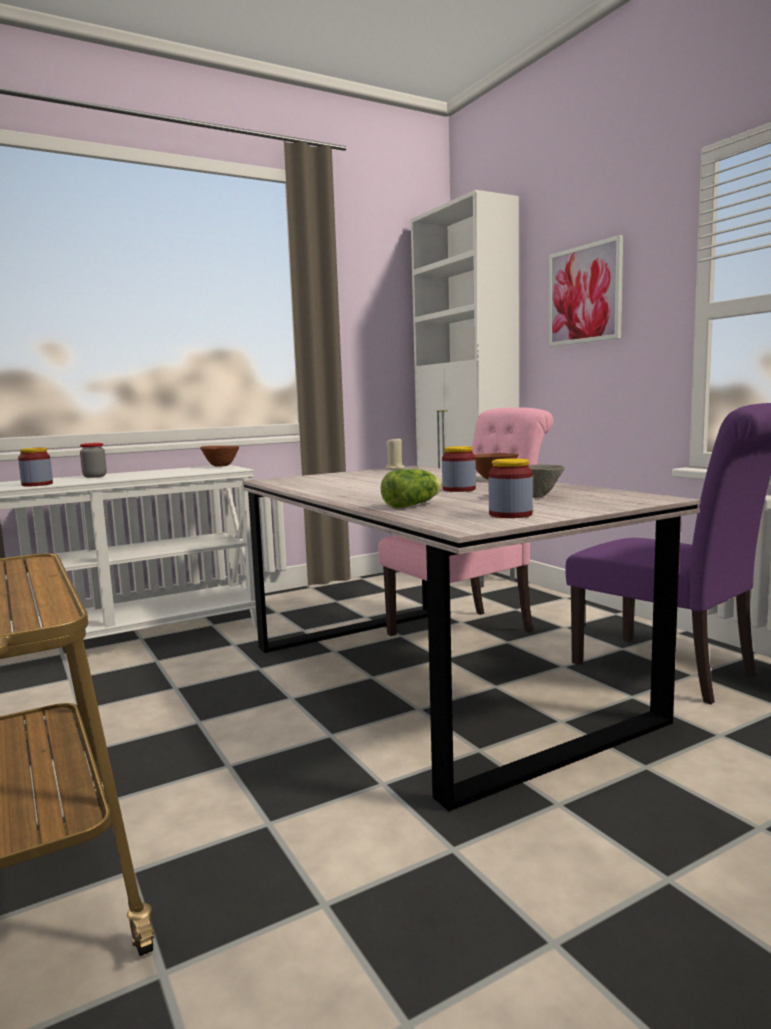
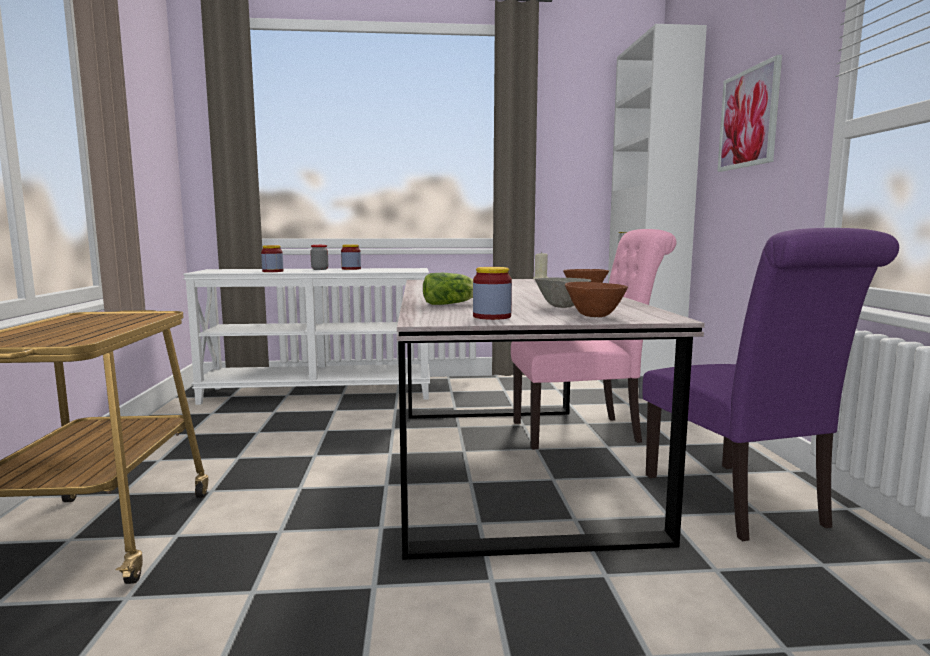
camera: 25 degrees right, 0 degrees up
(221, 466) = (416, 268): brown bowl -> brown bowl (595, 316)
(459, 489) = (527, 297): jar -> jar (351, 269)

